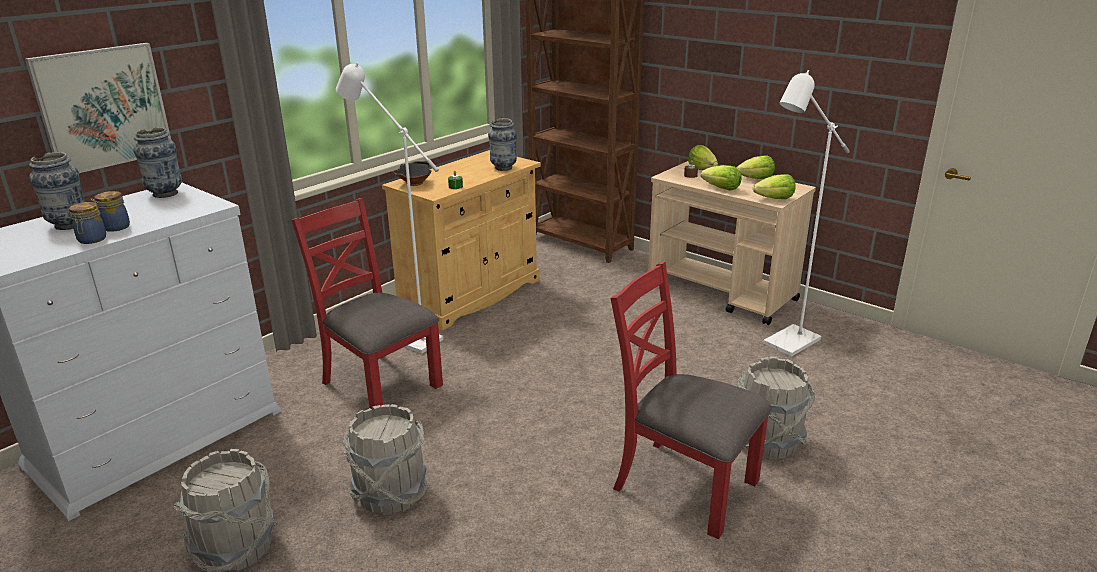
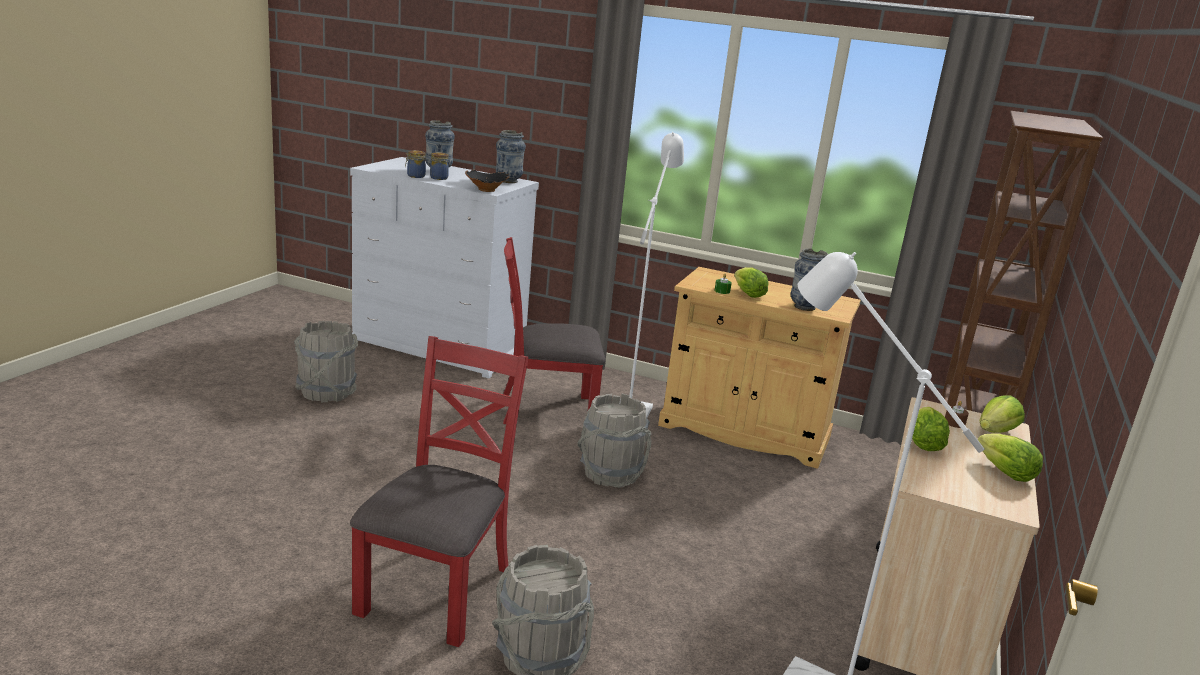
camera: 70 degrees right, 5 degrees down
(103, 108) = (512, 110): picture -> none
(380, 384) = (546, 409): red chair -> red chair turned 120 degrees counterclockwise
(391, 494) = (393, 436): grey bucket -> grey bucket (611, 474)
(413, 183) = (713, 276): black bowl -> black bowl (486, 190)
(775, 199) = (925, 484): lettuce -> lettuce (748, 294)

